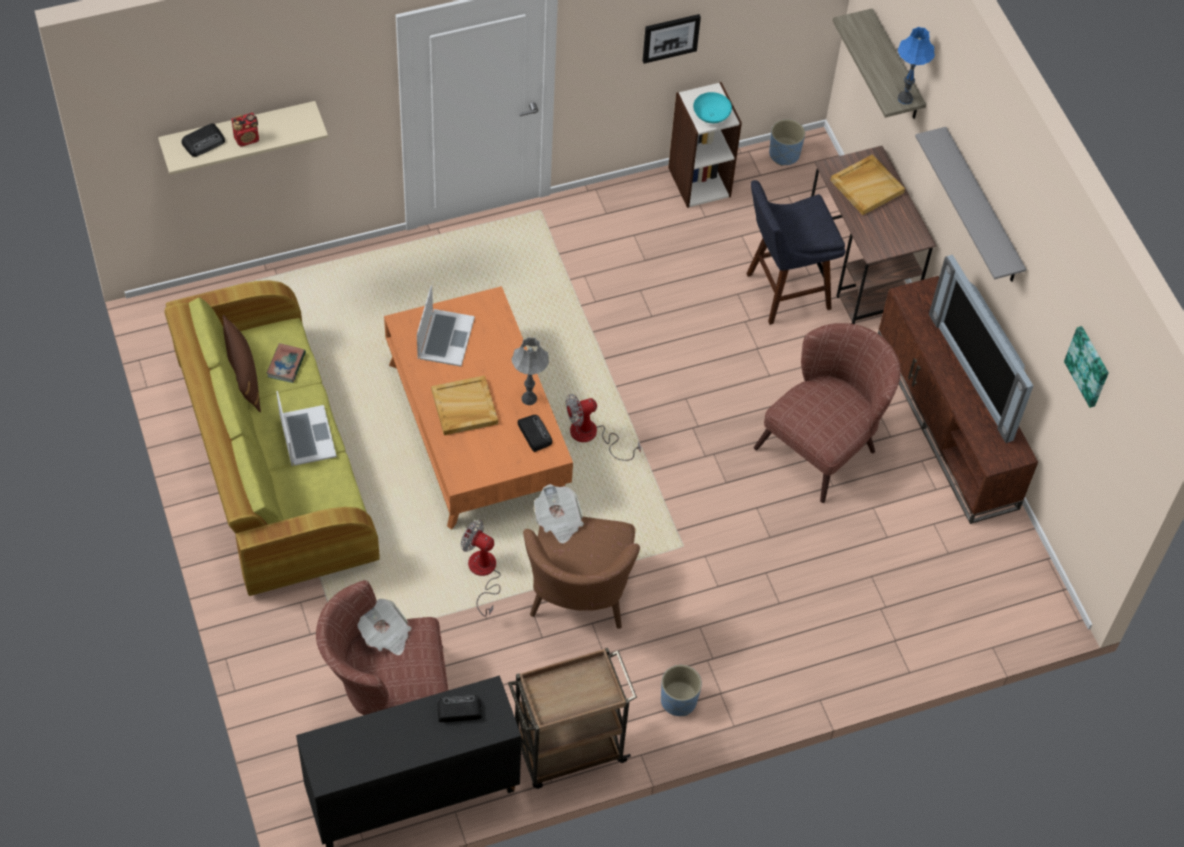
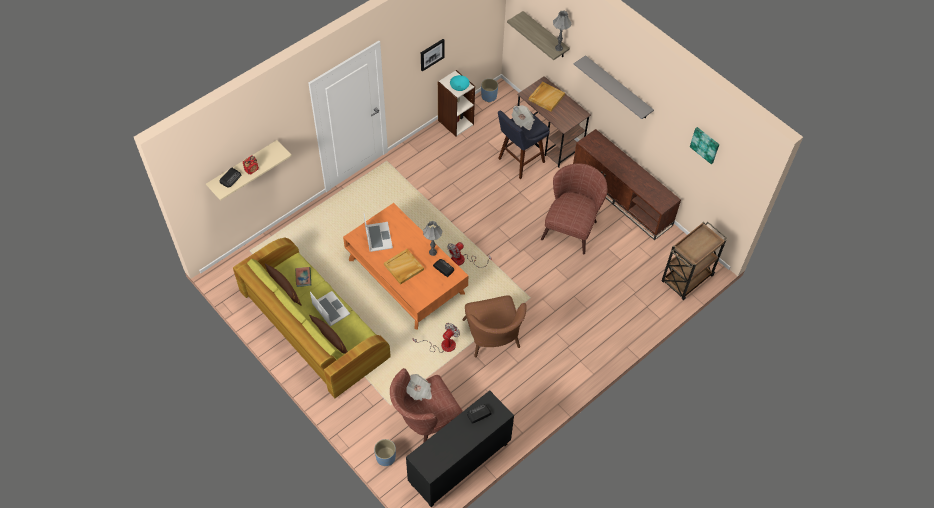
camera: 20 degrees left, 0 degrees up
(280, 492) = (330, 341): none -> brown pillow
(483, 573) = (442, 345): fan -> fan turned 120 degrees clockwise
(558, 521) = (475, 306): newspaper -> newspaper (522, 122)
(567, 750) = (523, 415): brown cart -> brown cart (686, 279)
(678, 701) = (562, 371): blue planter -> blue planter (385, 457)
(905, 98) = (558, 48): blue table lamp -> grey table lamp
(975, 374) = (634, 169): television -> none

